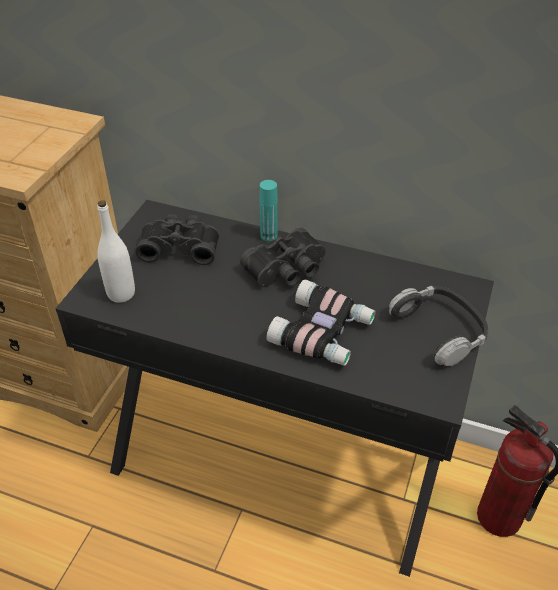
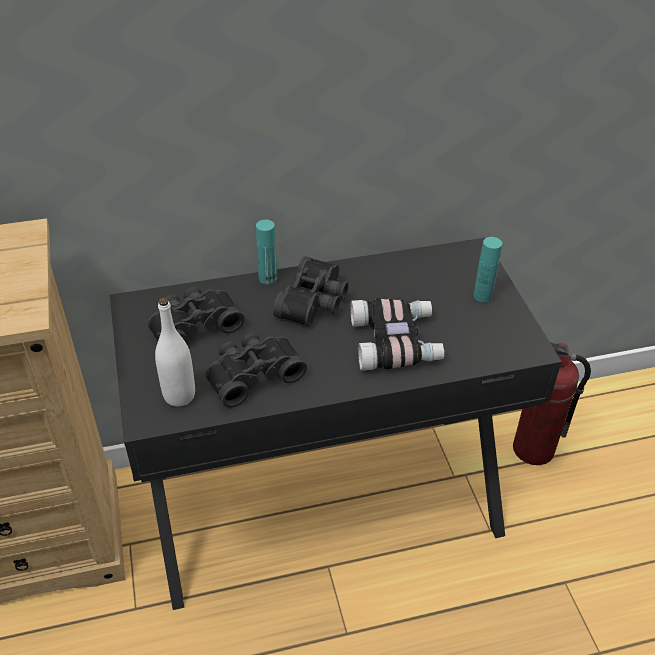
camera: 35 degrees left, 0 degrees up
(186, 303) = (252, 374): none -> black binoculars
(440, 330) = (482, 296): headphones -> turquoise bottle

